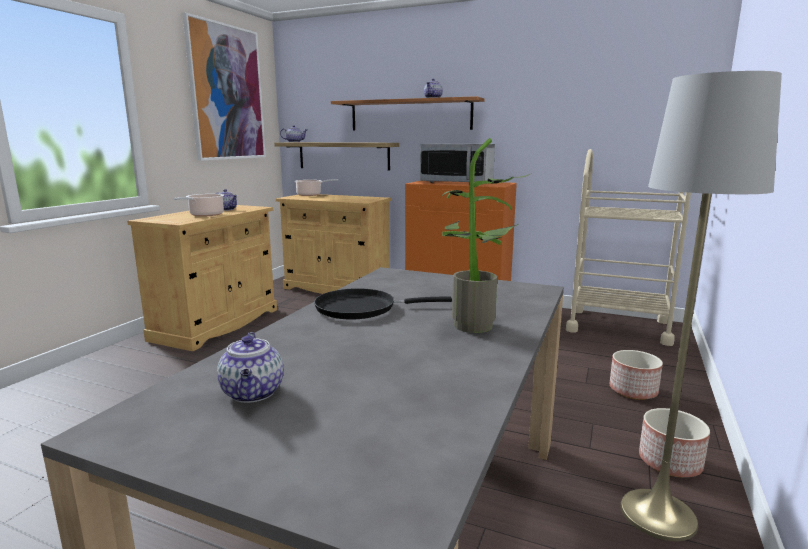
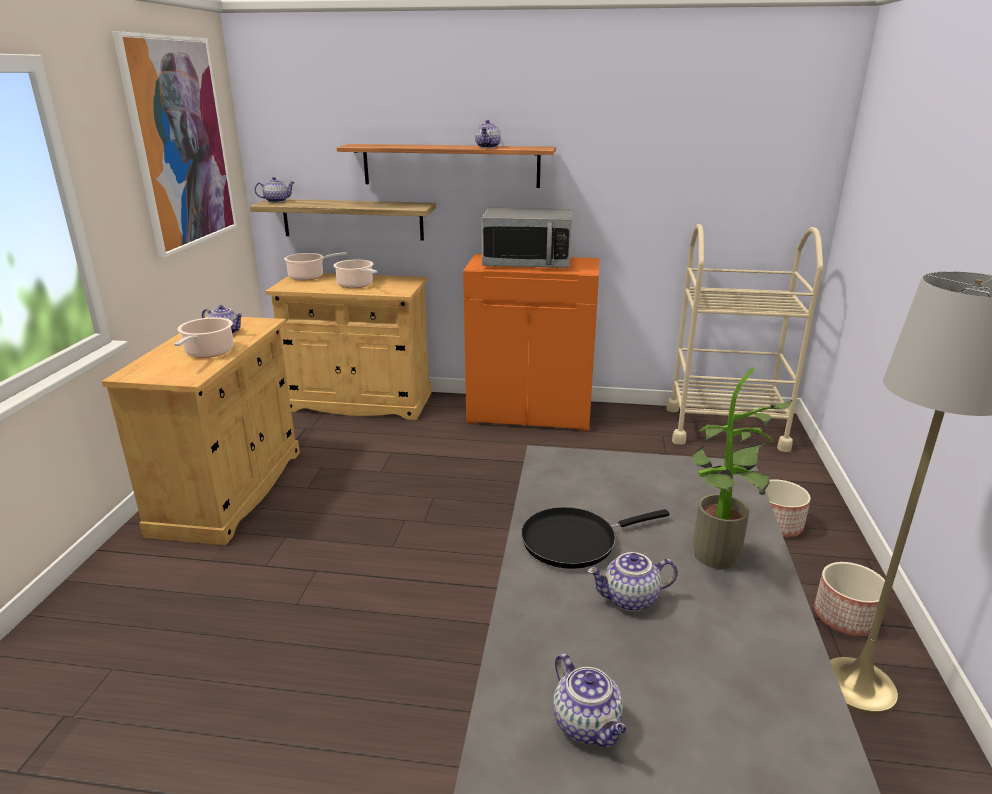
camera: 15 degrees left, 10 degrees up
(337, 198) = (356, 285): none -> cooking pot
(370, 339) = (630, 600): none -> teapot

